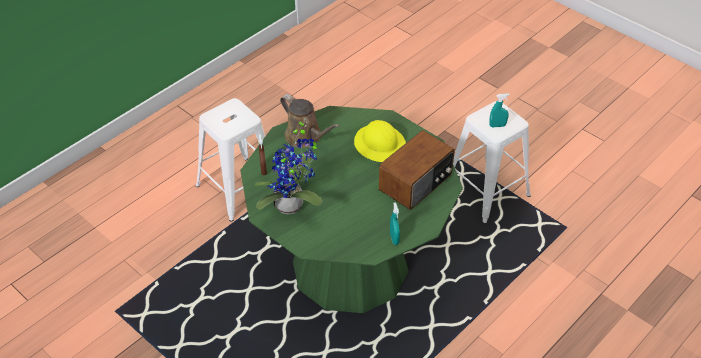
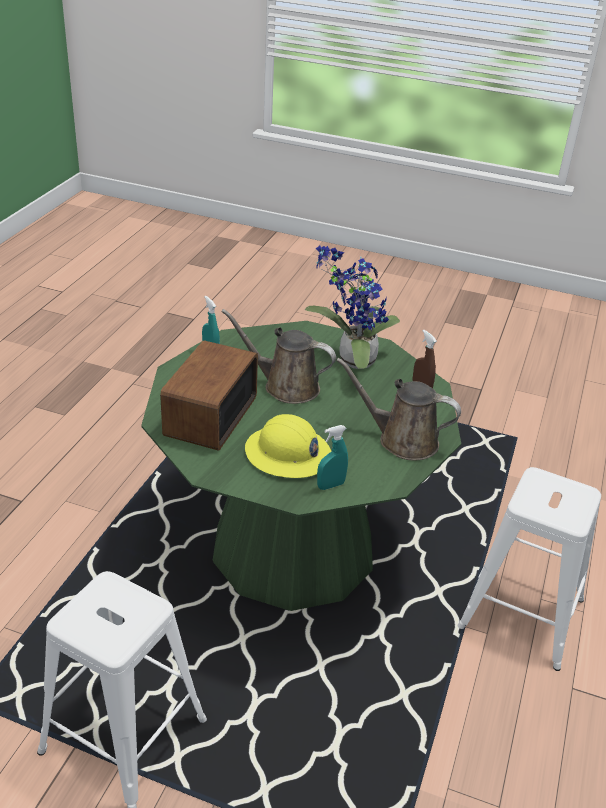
camera: 155 degrees right, 10 degrees down
(354, 194) = (286, 386): none -> brown watering can
(497, 125) = (108, 604): turquoise spray bottle -> turquoise spray bottle (330, 485)

